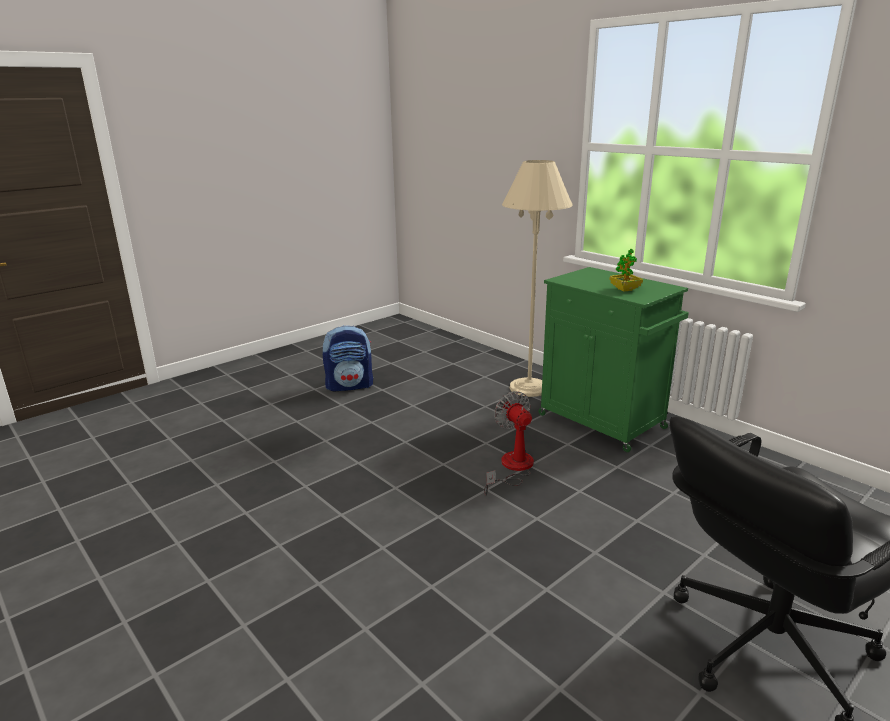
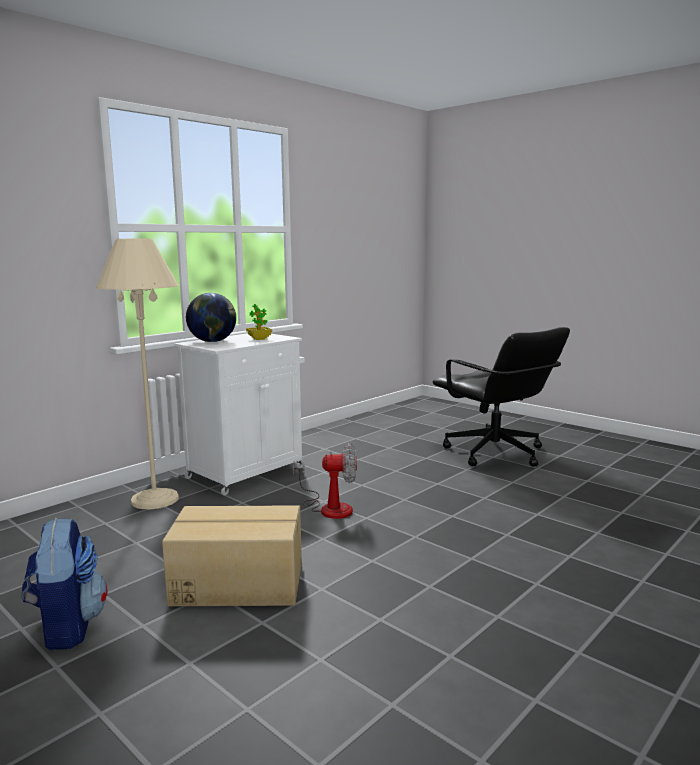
camera: 95 degrees left, 10 degrees down
(378, 430) = (238, 583): none -> cardboard box
(512, 468) = (329, 507): fan -> fan turned 150 degrees counterclockwise
(600, 276) = (213, 341): none -> globe
(603, 422) = (247, 472): green cabinet -> white cabinet

